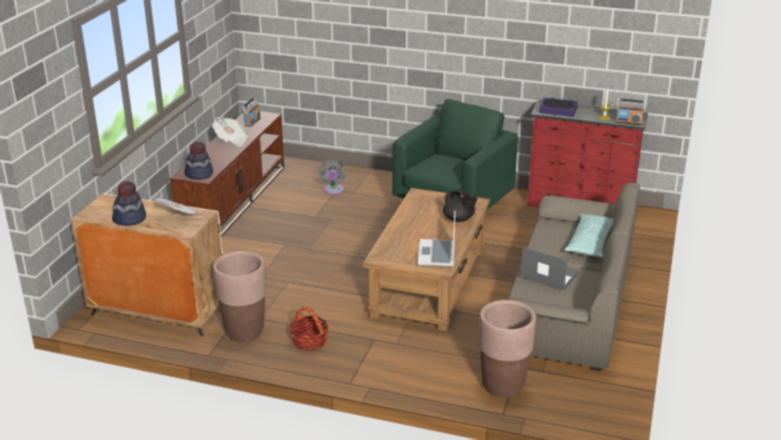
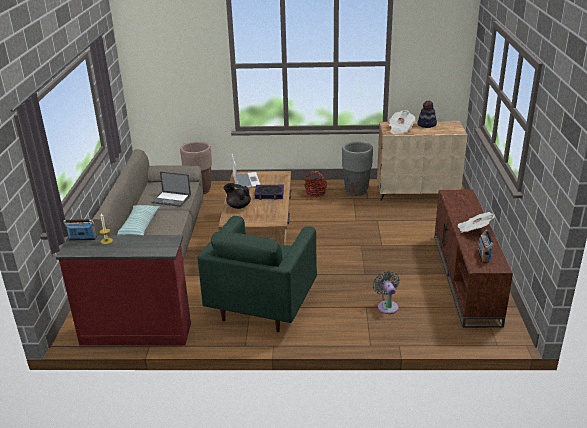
camera: 165 degrees right, 0 degrees up
(199, 174) = (456, 195): hat -> none
(244, 332) = (356, 191): brown planter -> grey planter
(558, 110) = (153, 244): book -> book (269, 194)

